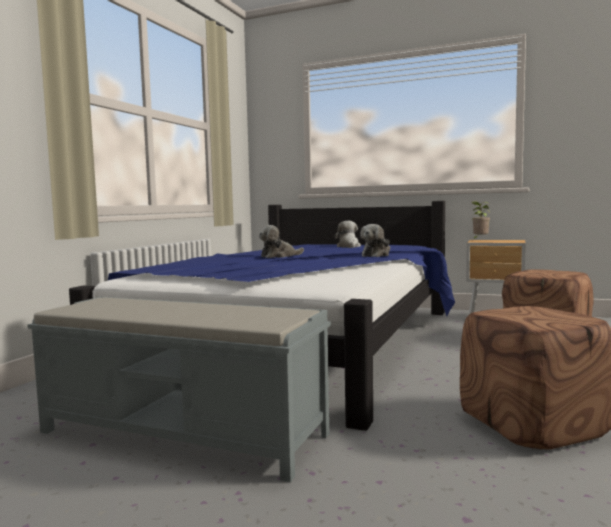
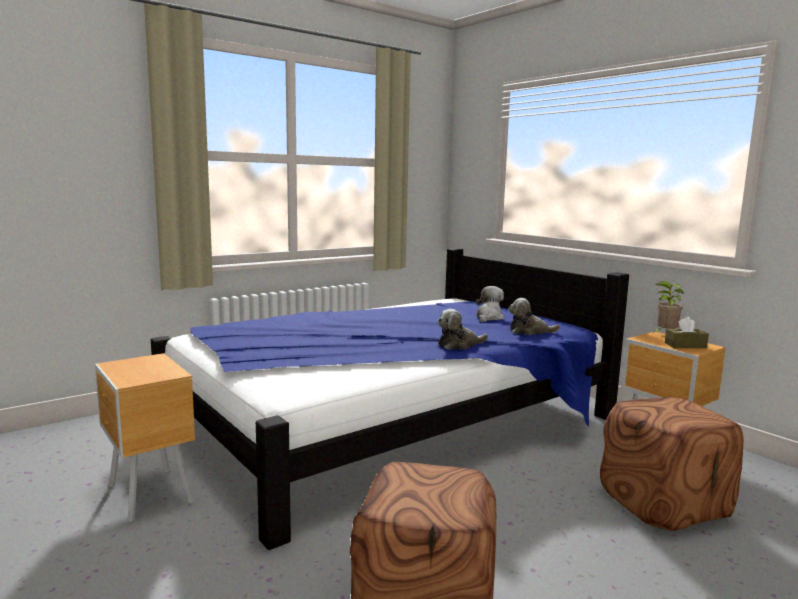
camera: 30 degrees right, 5 degrees up
(184, 433) = (149, 496): grey bench -> brown nightstand
(279, 256) = (365, 327): plush toy -> plush toy (529, 331)
(505, 241) = (685, 345): none -> brown tissue box

